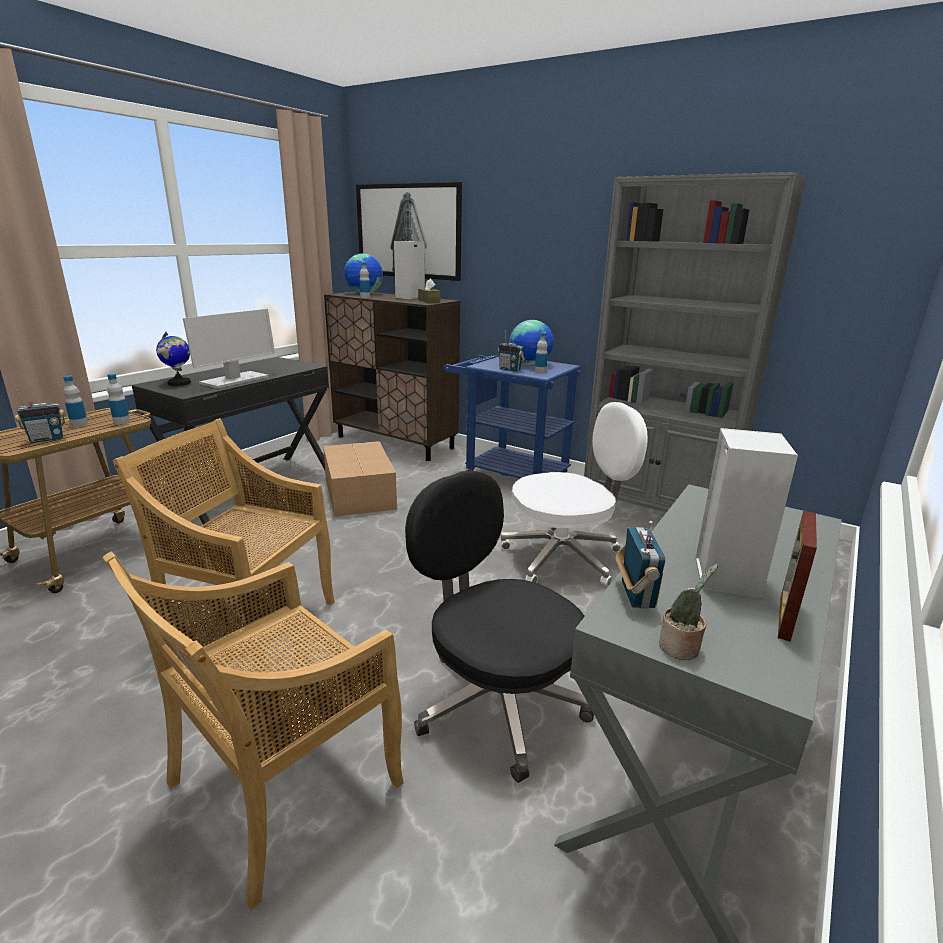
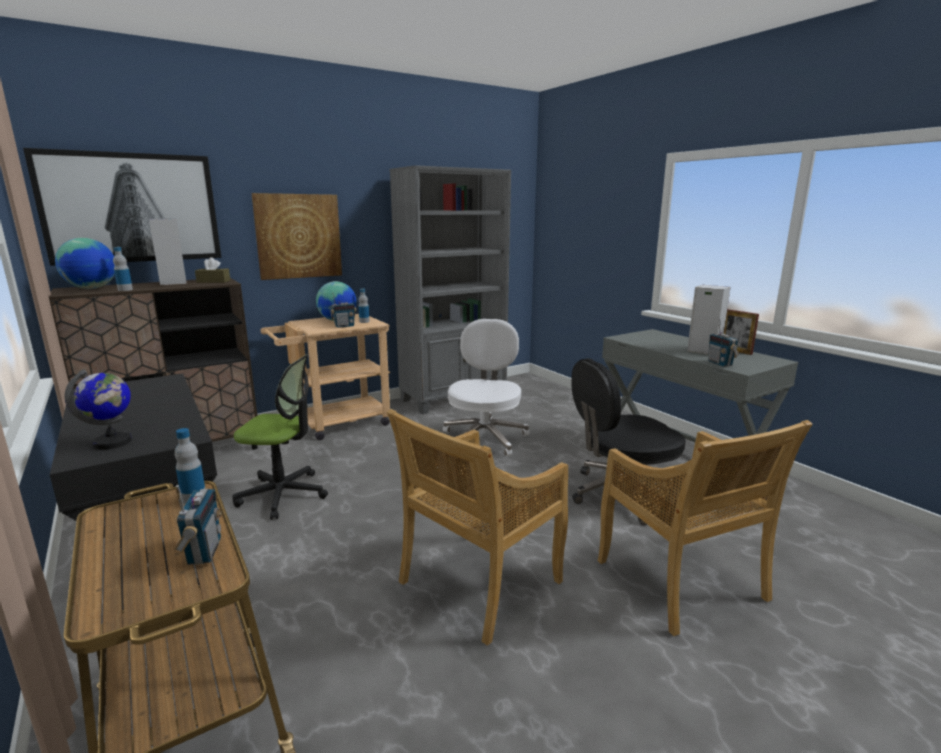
camera: 65 degrees left, 5 degrees down
(79, 424) = (145, 533): bottle -> none
(234, 380) = (164, 413): monitor -> none
(359, 494) = (283, 494): cardboard box -> office chair
(508, 473) = (335, 424): blue cart -> beige cart
(527, 266) = (298, 236): none -> picture
(636, 595) = (720, 363): radio -> radio turned 135 degrees counterclockwise
(681, 649) = (761, 366): potted plant -> none

